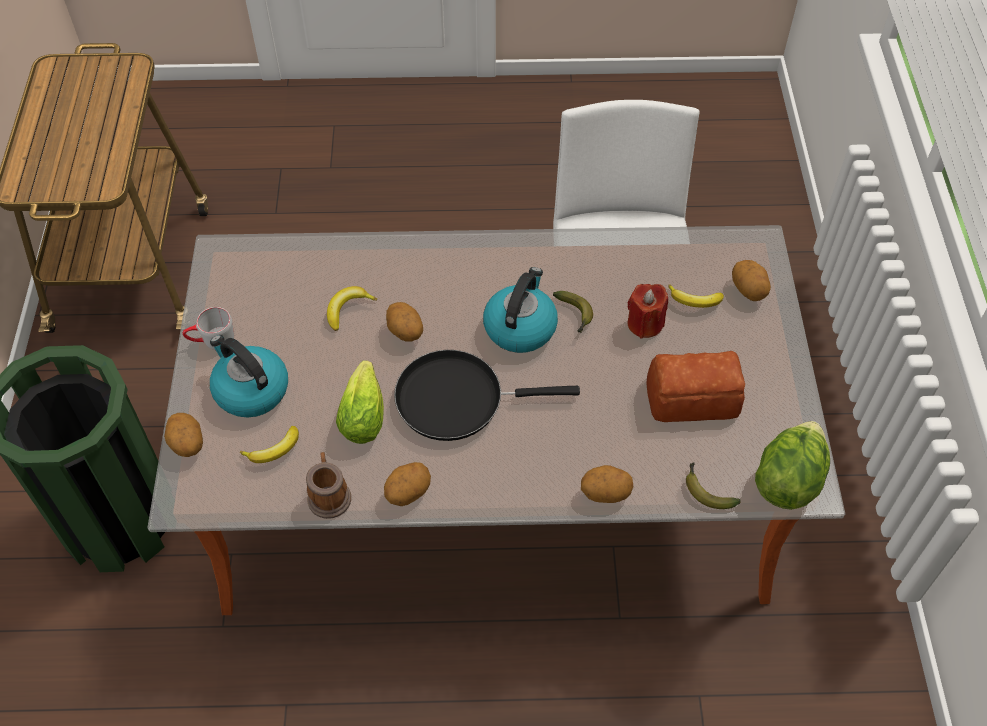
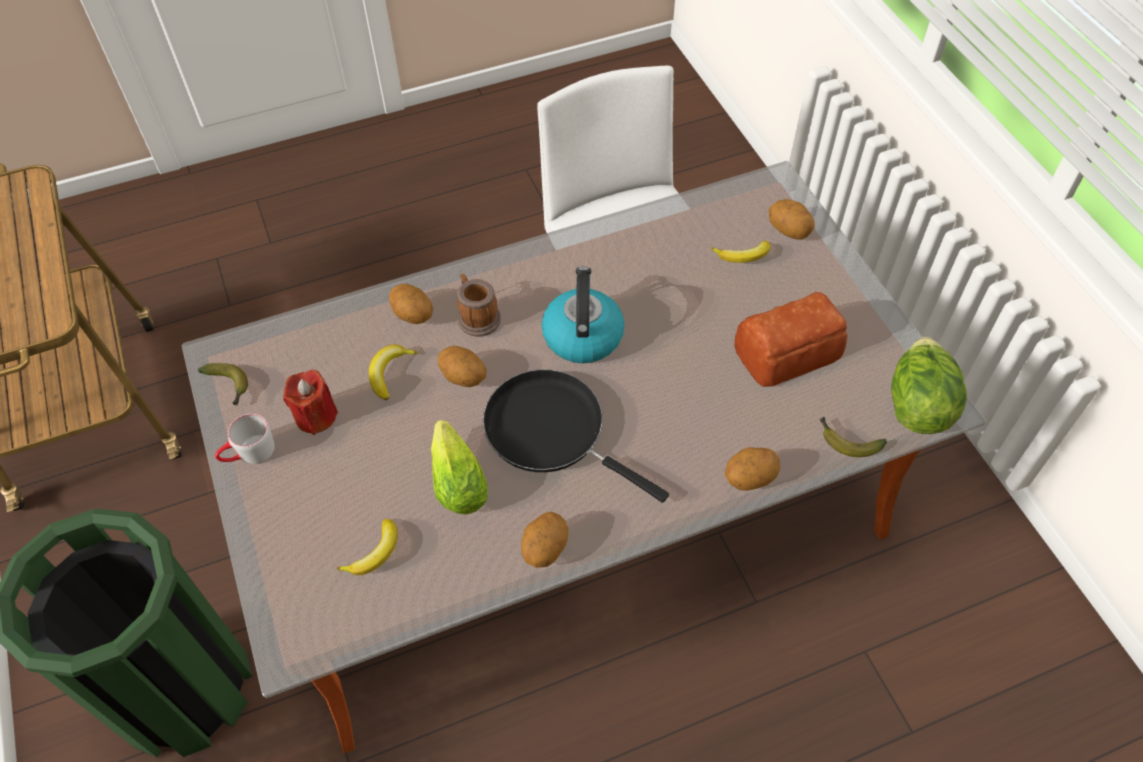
camera: 20 degrees left, 0 degrees up
(187, 444) = (270, 581): potato -> potato (412, 316)
(250, 390) = (318, 495): kettle -> none
(329, 494) = (458, 581): mug -> mug (476, 316)
(457, 399) = (552, 431): black frying pan -> black frying pan turned 60 degrees clockwise
(574, 315) = (632, 306): banana -> banana (229, 386)
(645, 324) = (706, 293): red candle -> red candle (316, 416)

